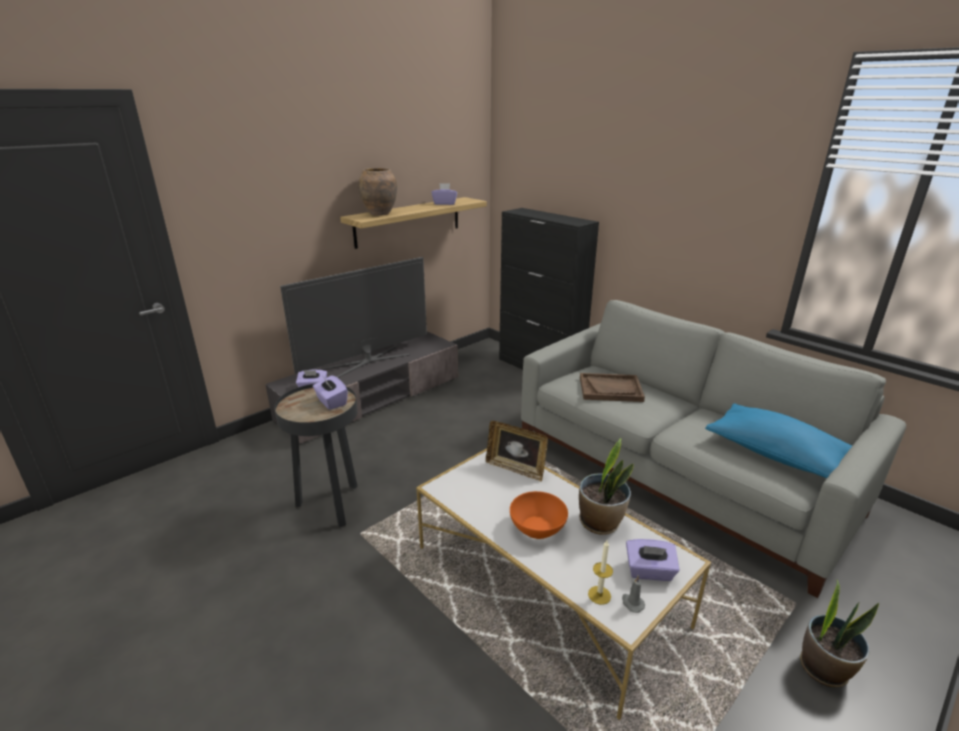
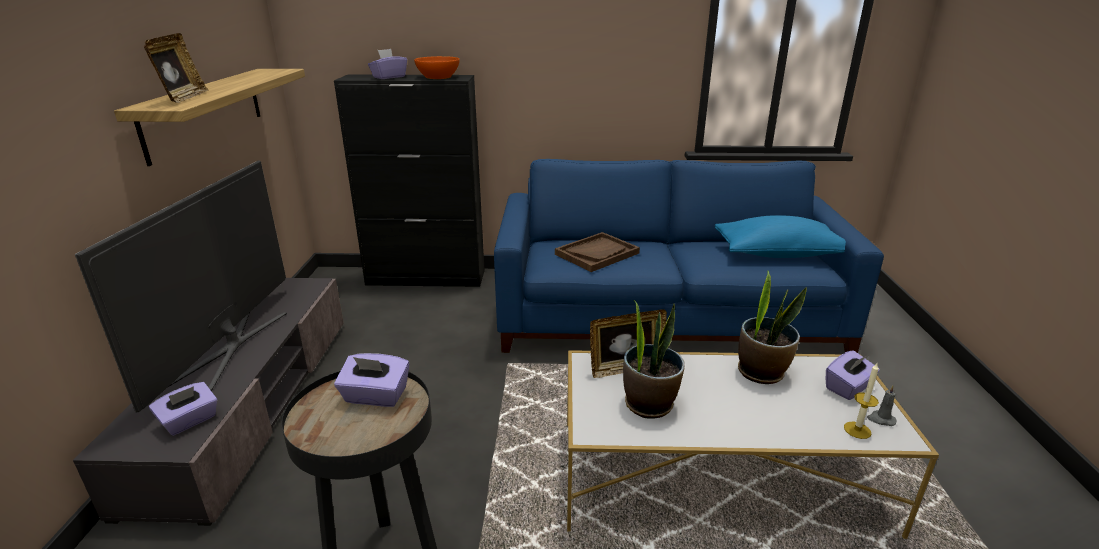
camera: 45 degrees left, 0 degrees up
(380, 214) = (183, 98): brown vase -> picture frame
(444, 203) = (253, 77): purple tissue box -> purple tissue box (389, 77)
(537, 527) = (732, 408): orange bowl -> orange bowl (438, 77)
(677, 472) = (666, 316): grey sofa -> blue sofa
(824, 668) = (919, 401): potted plant -> potted plant (649, 404)

